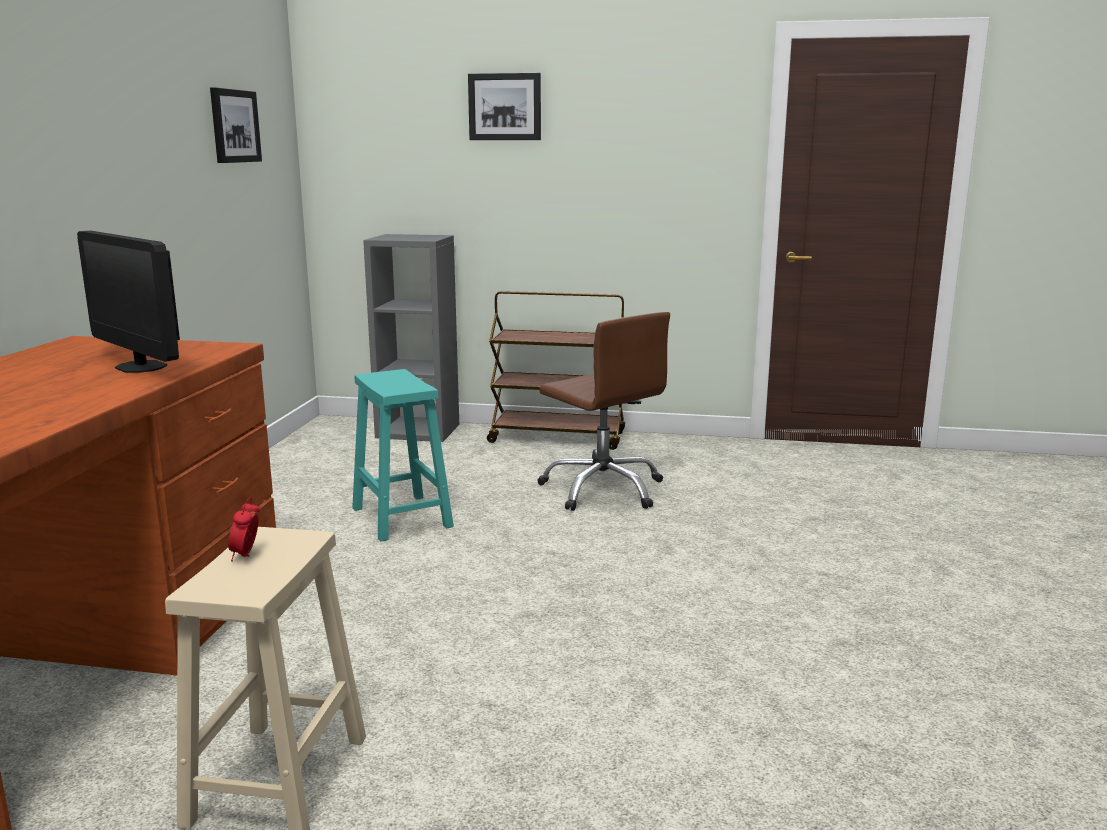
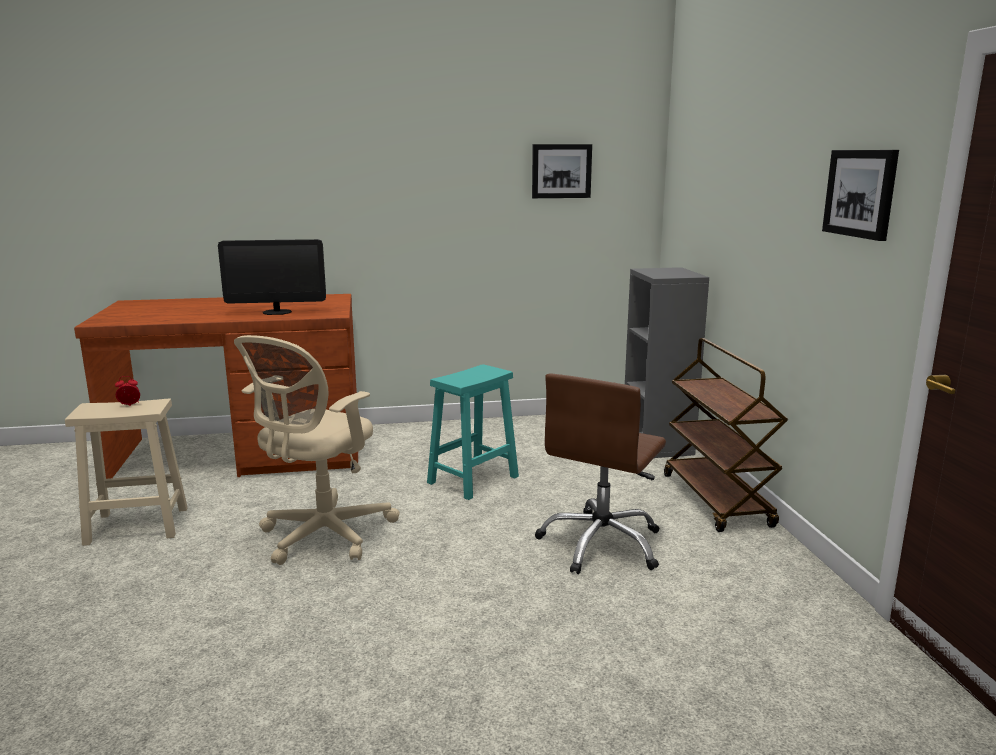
camera: 70 degrees right, 0 degrees up
(141, 367) = (277, 312): monitor -> monitor turned 120 degrees counterclockwise
(470, 618) = (322, 537): none -> beige office chair
(505, 107) = (752, 155): picture -> picture (861, 193)

